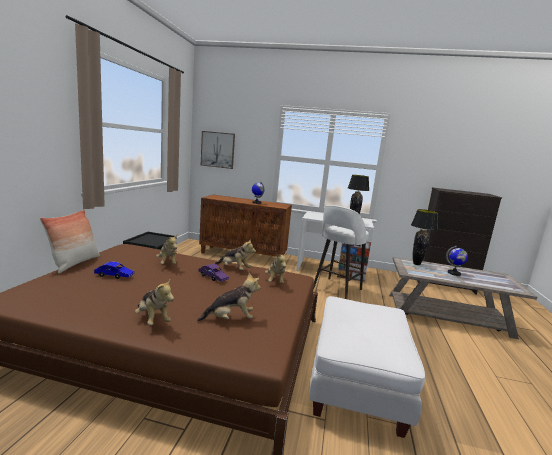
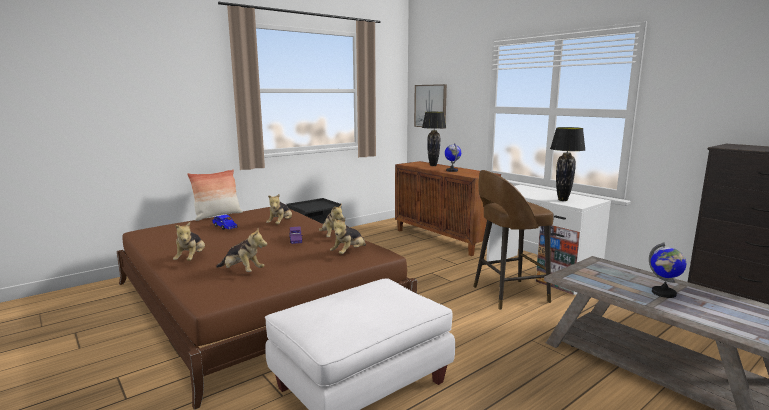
camera: 40 degrees right, 0 degrees up
(336, 289) = (508, 294): white stool -> brown stool
(416, 264) = (613, 270): black table lamp -> black table lamp (433, 165)

